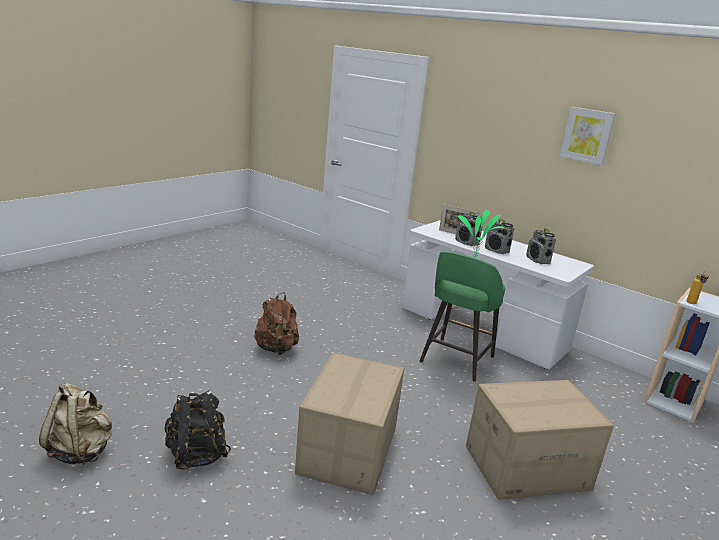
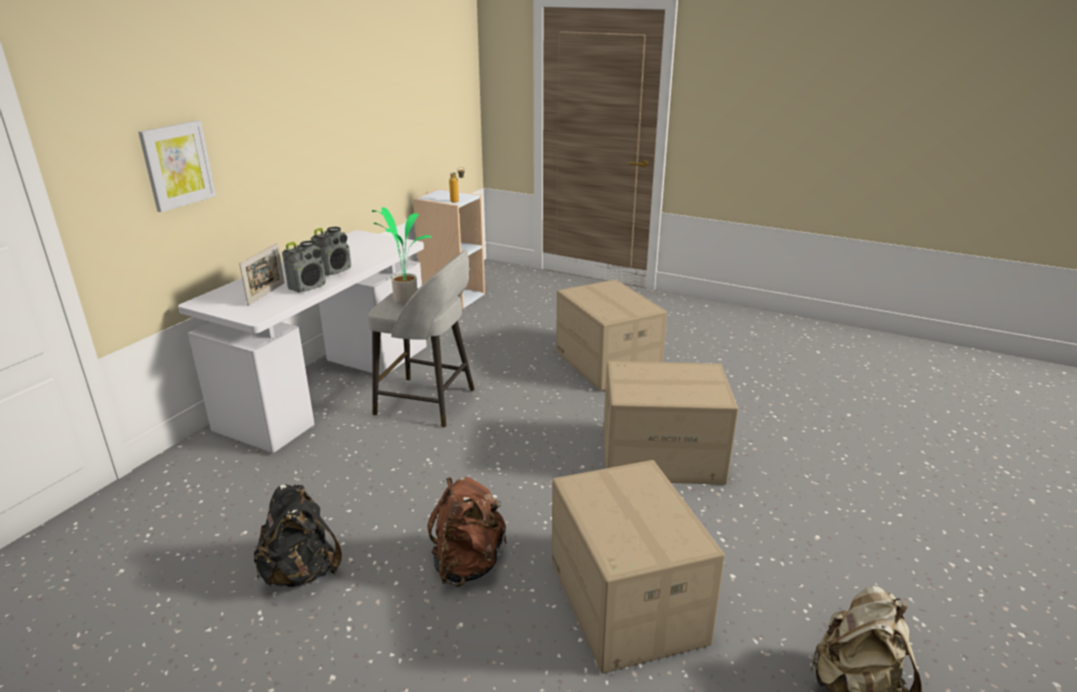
camera: 100 degrees left, 5 degrees up
(196, 455) = (763, 567): black backpack -> black backpack (301, 572)
(212, 389) = (624, 601): none -> cardboard box
(455, 360) = (428, 402): green stool -> grey stool
(538, 260) = (360, 252): radio -> none
(587, 135) = (295, 82): picture -> picture (177, 165)

